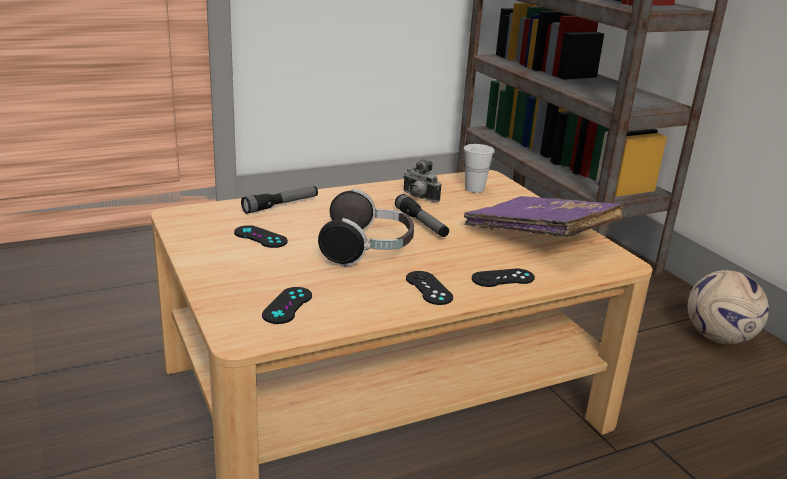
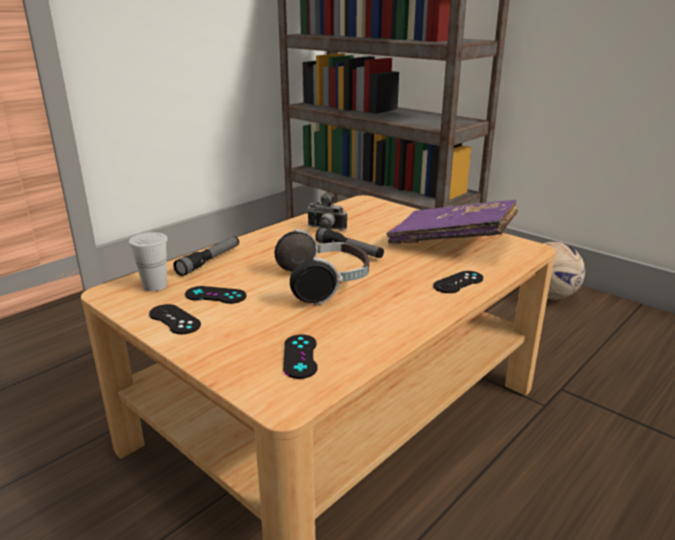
camera: 20 degrees left, 0 degrees up
(428, 288) = (408, 306): black game controller -> black game controller (174, 319)
(474, 189) = (364, 213): white cup -> white cup (155, 286)

